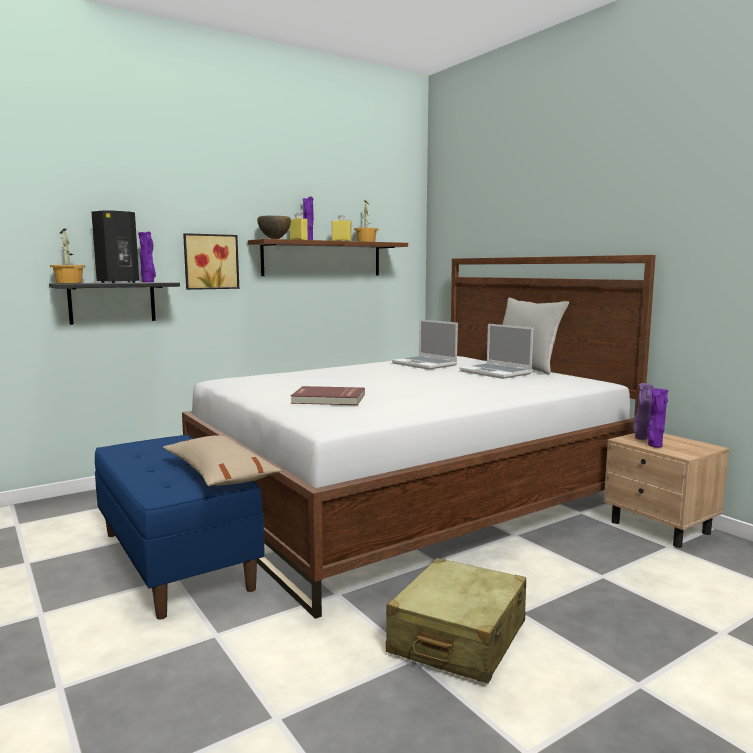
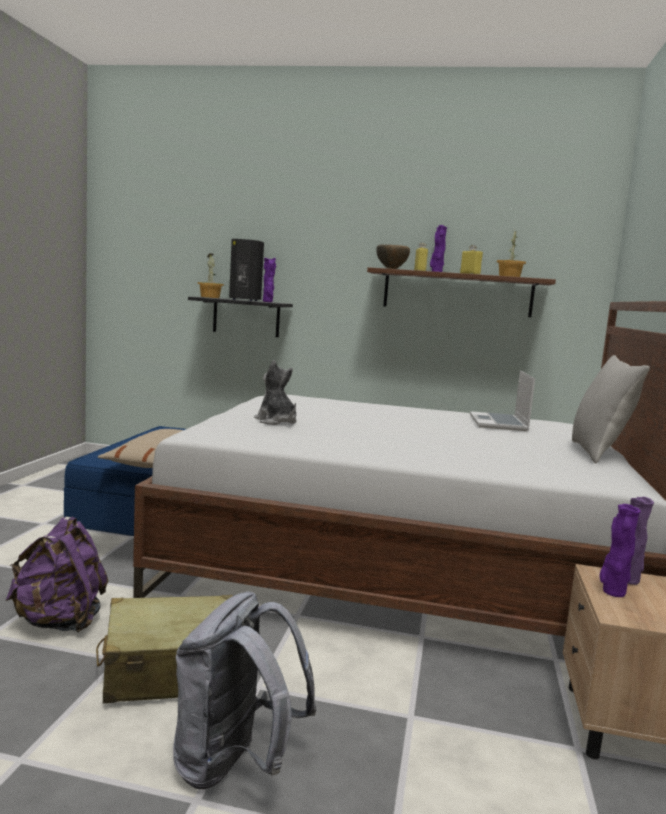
camera: 45 degrees right, 0 degrees up
(210, 261) = (334, 288): picture -> none
(304, 668) = (60, 621): none -> purple backpack
(328, 399) = (276, 421): red book -> plush toy
(496, 373) = (538, 446): laptop -> none
(609, 656) = (234, 765): none -> grey backpack

